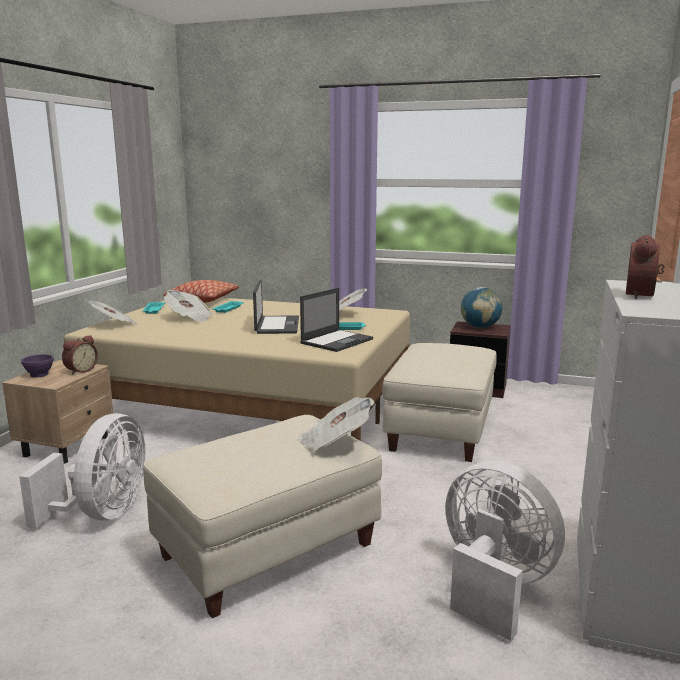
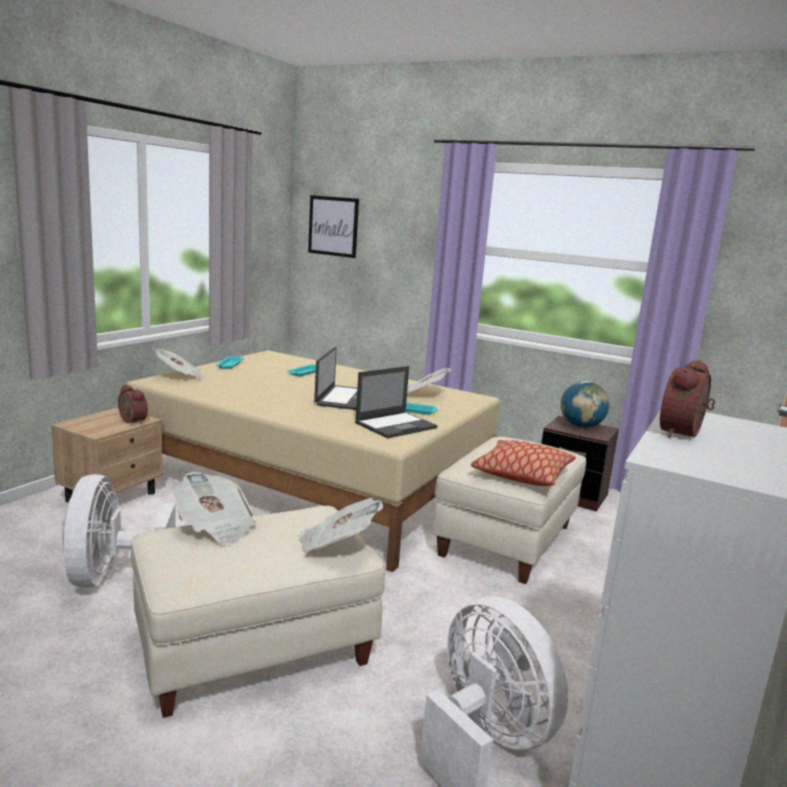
camera: 10 degrees right, 0 degrees up
(39, 374) = (90, 421): purple bowl -> none
(80, 370) = (131, 421): alarm clock -> alarm clock turned 90 degrees counterclockwise
(102, 513) = (110, 577): white fan -> white fan turned 150 degrees clockwise
(189, 318) = (259, 378): newspaper -> newspaper (215, 528)
(202, 300) = (286, 359): pillow -> pillow (522, 474)
(226, 173) = (333, 226): none -> picture

